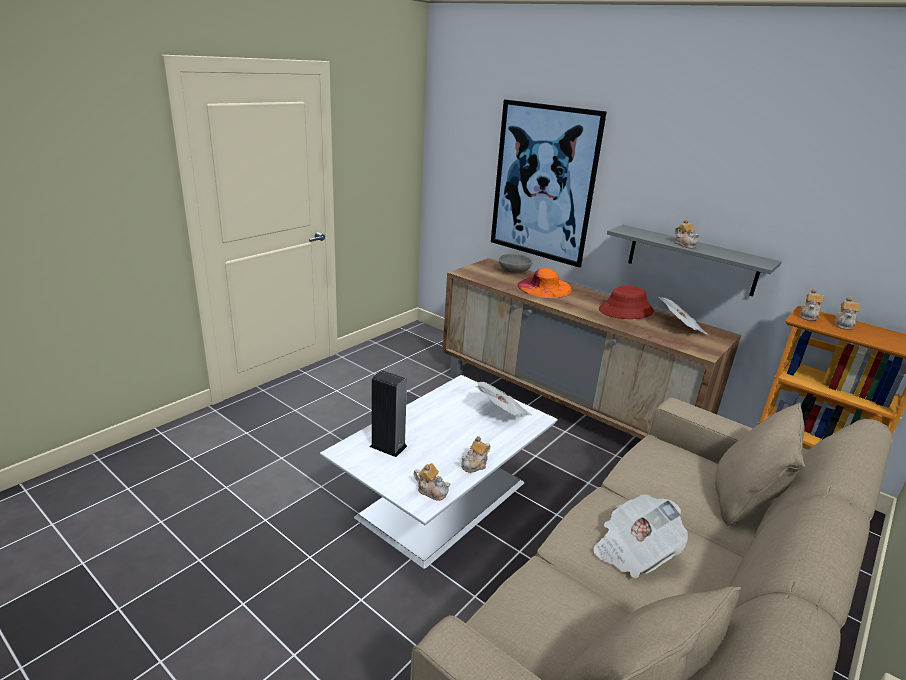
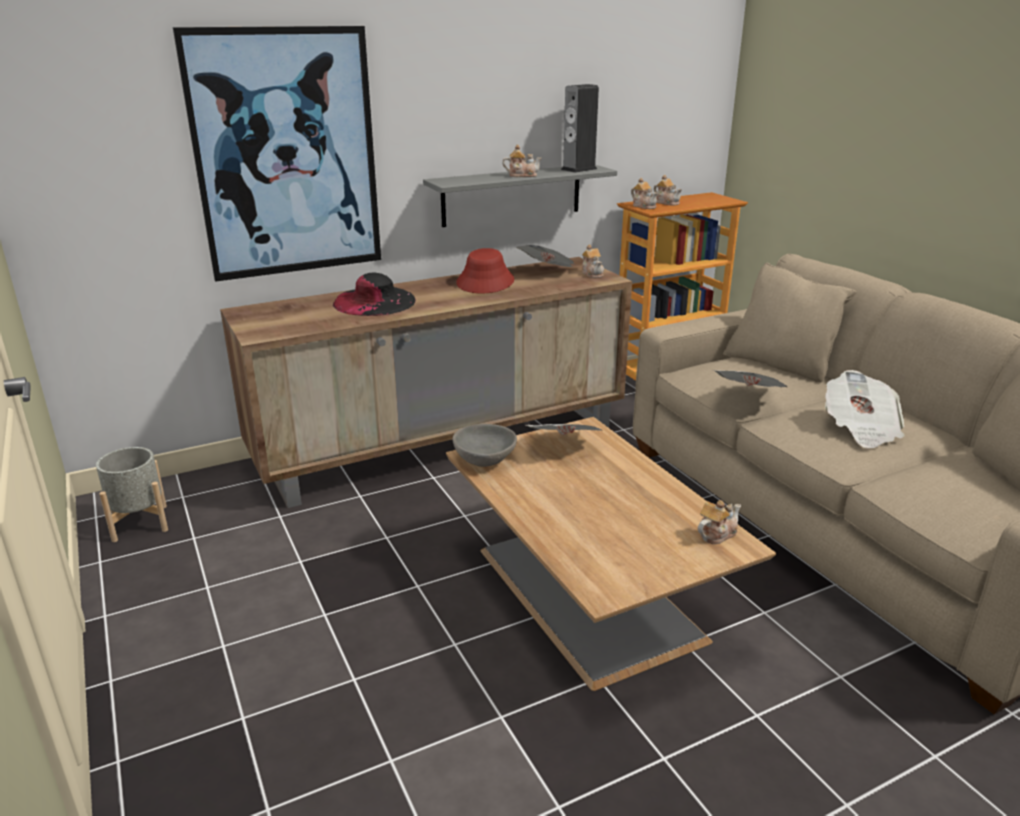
camera: 65 degrees left, 0 degrees up
(388, 446) = (604, 549): speaker -> speaker (579, 169)
(408, 341) = (140, 523): none -> grey planter
(441, 501) = (590, 595): white coffee table -> brown coffee table
(475, 465) = (670, 491): teapot -> teapot (592, 274)
(514, 271) = (297, 305): grey bowl -> grey bowl (484, 460)
(544, 287) = (374, 302): orange hat -> black hat
(632, 477) = (748, 397): none -> newspaper

